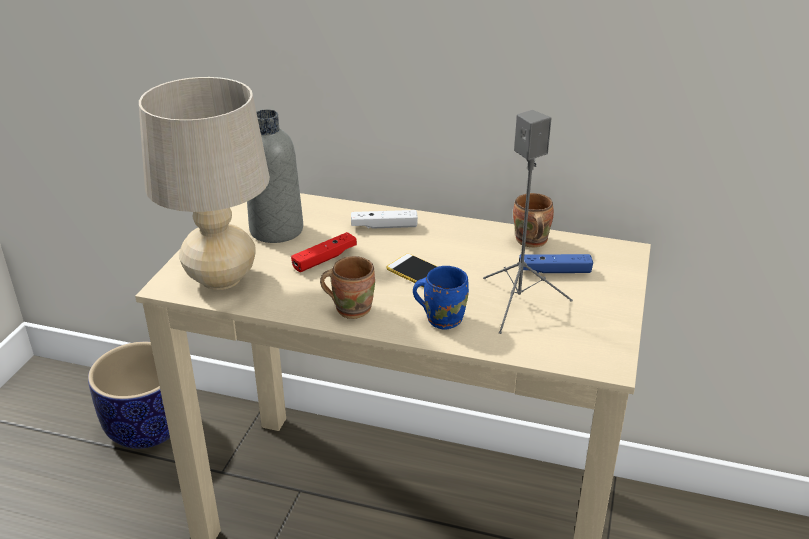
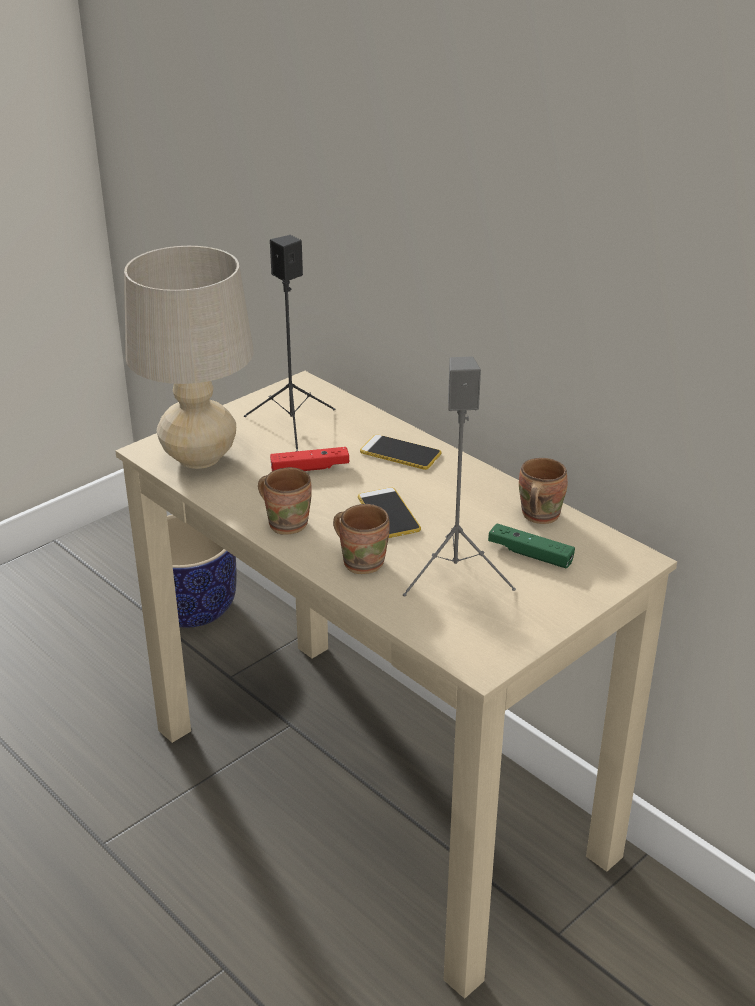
camera: 30 degrees right, 0 degrees up
(276, 230) = (292, 426): grey bottle -> black speaker
(384, 226) = (400, 453): white game controller -> phone
(442, 318) = (363, 561): blue mug -> brown mug
(554, 271) = (530, 554): blue game controller -> green game controller

